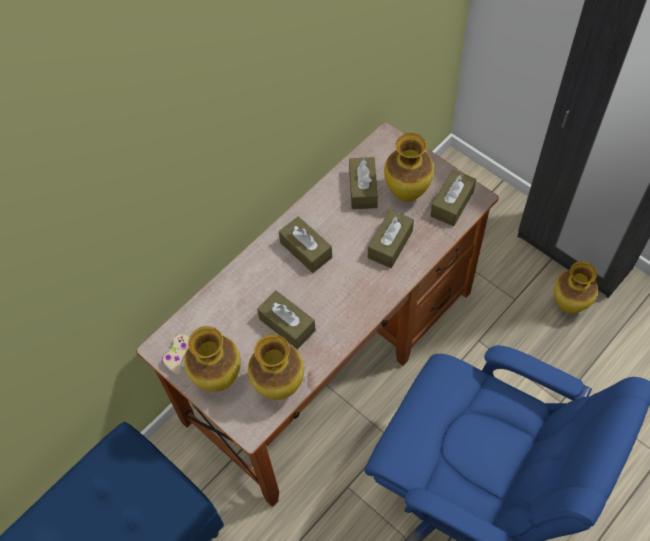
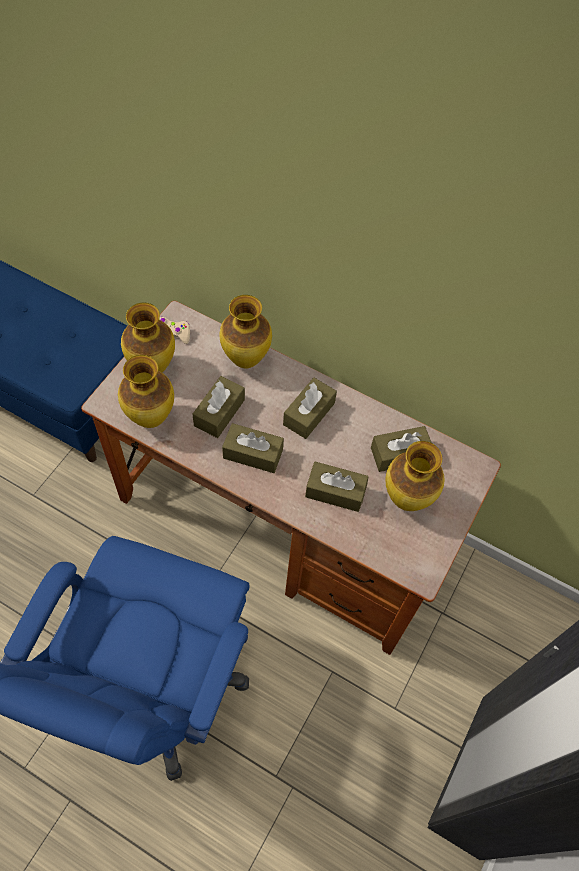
camera: 70 degrees right, 0 degrees up
(452, 203) = (406, 549): brown tissue box -> brown tissue box (253, 454)
(569, 306) = (403, 776): vase -> vase (245, 360)

